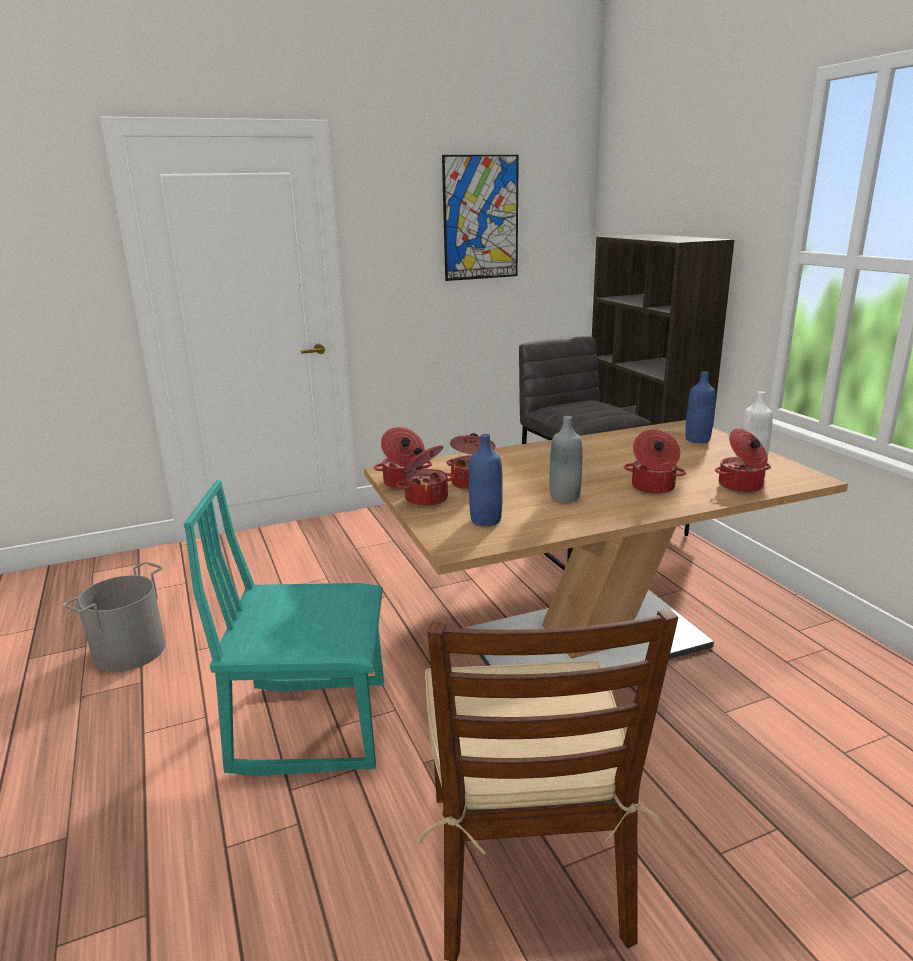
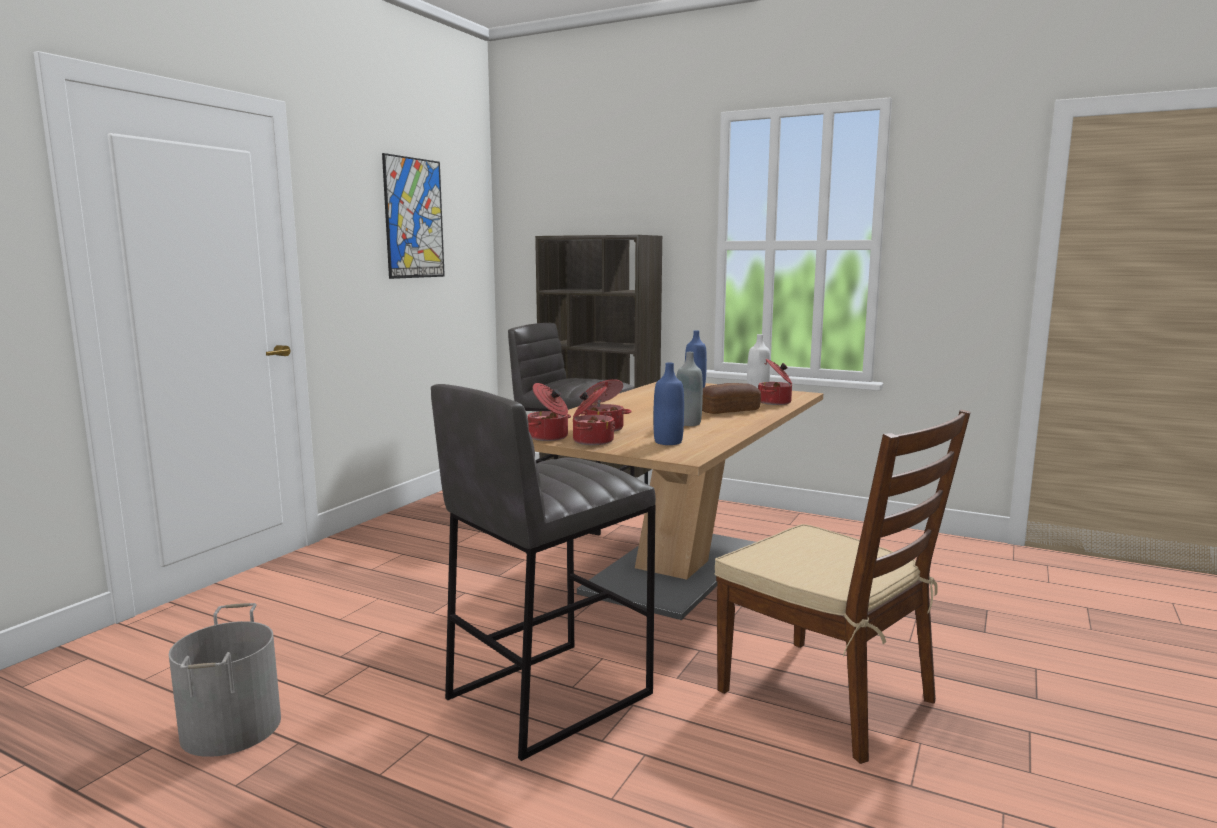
camera: 40 degrees left, 10 degrees down
(311, 724) = (547, 695): turquoise chair -> grey stool
(652, 487) = (729, 411): cooking pot -> bread

